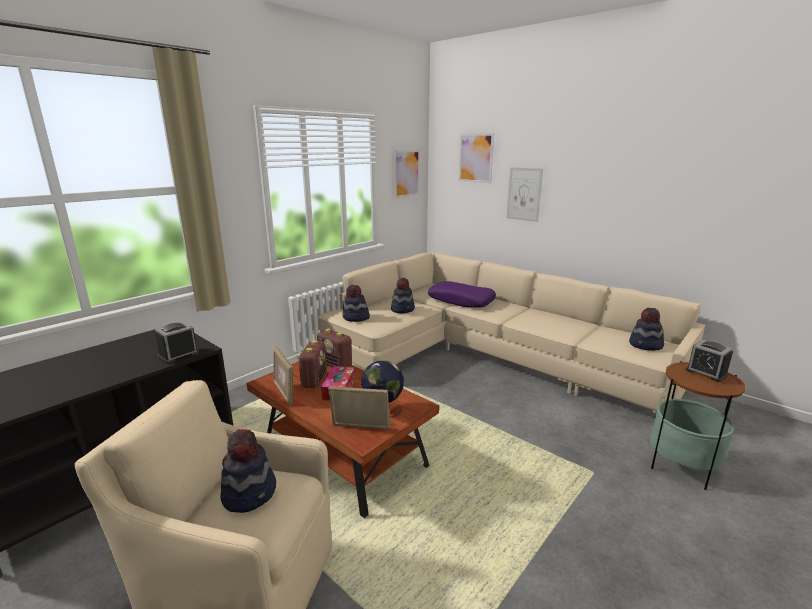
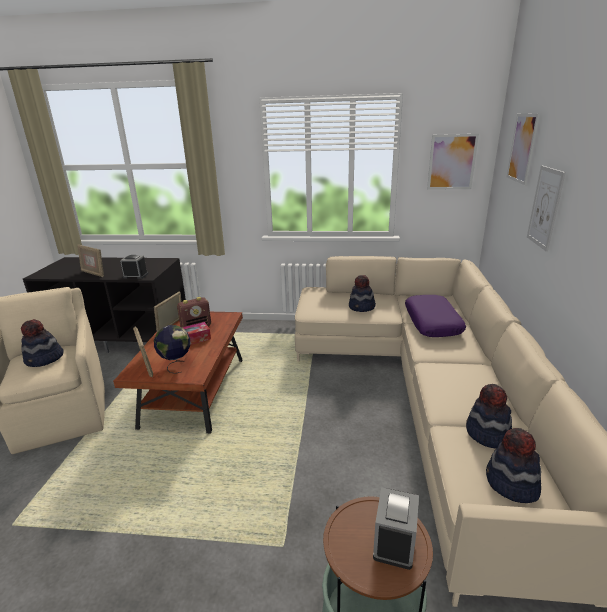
camera: 55 degrees right, 5 degrees up
(93, 379) = (93, 273): none -> picture frame
(336, 365) = (225, 324): radio -> none
(356, 318) = (314, 299): hat -> hat (487, 434)

